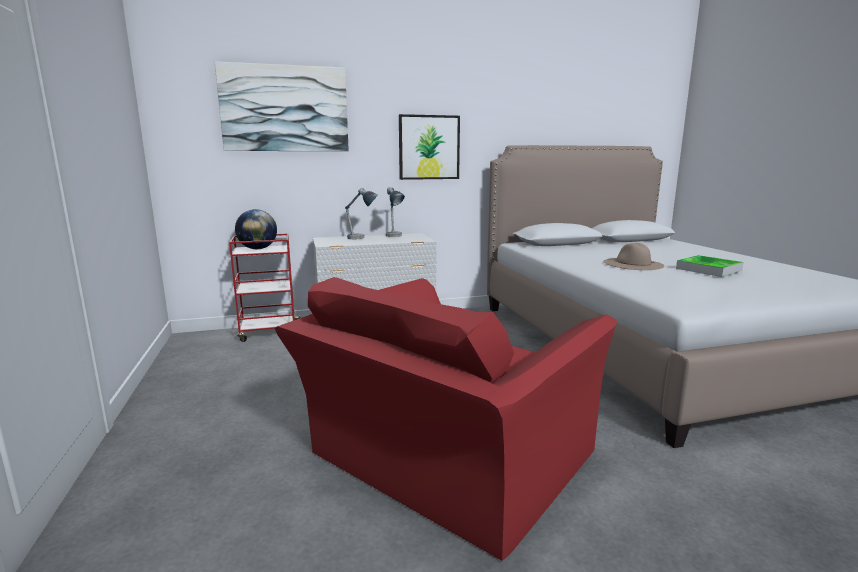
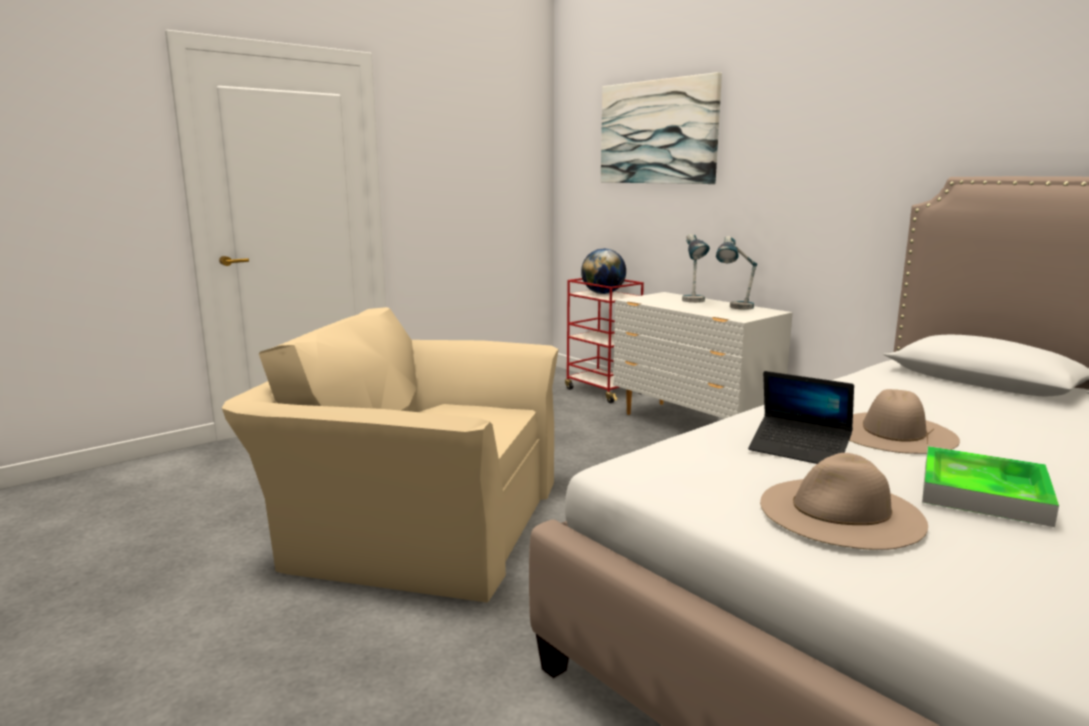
camera: 65 degrees right, 0 degrees up
(429, 147) = (822, 179): picture -> none
(444, 459) = (416, 521): red armchair -> beige armchair
(661, 276) = (799, 450): none -> laptop
(740, 286) = (841, 512): none -> beige hat

